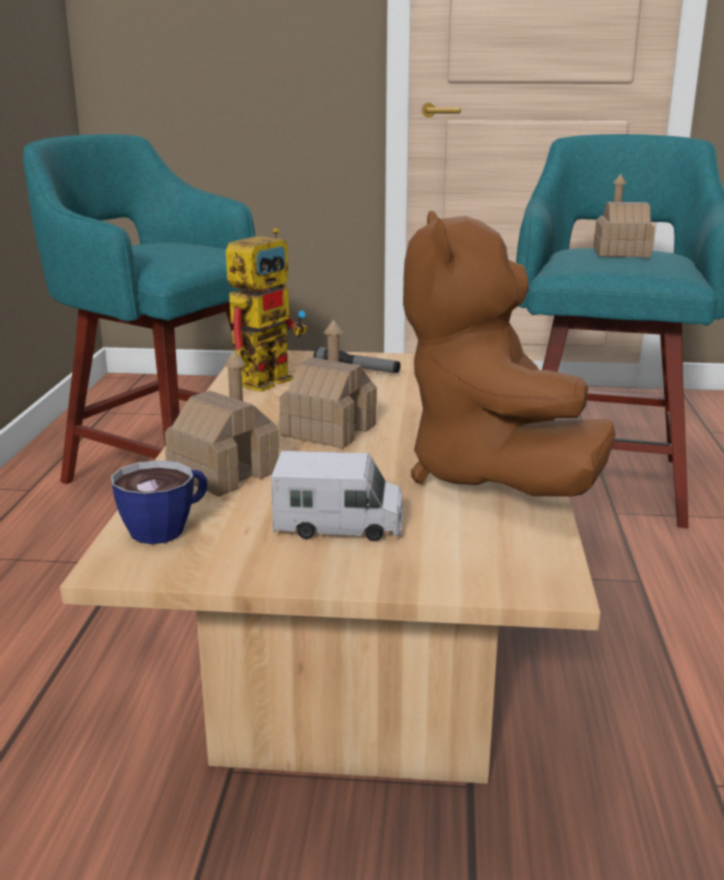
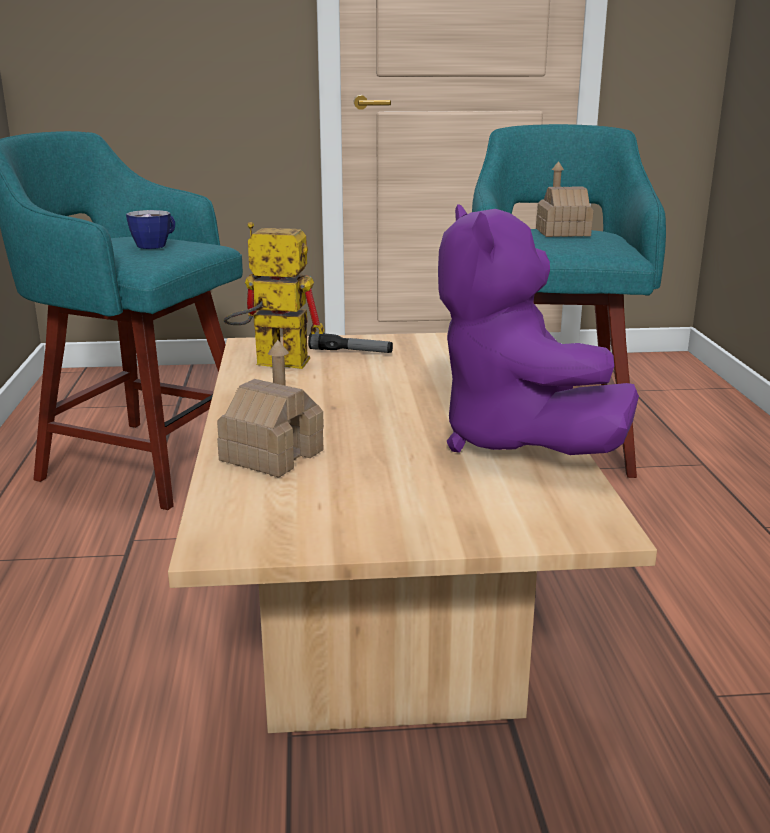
camera: 10 degrees left, 0 degrees up
(168, 528) = (244, 509): cup -> cup (156, 245)
(267, 377) = (270, 363): toy robot -> toy robot turned 105 degrees counterclockwise
(328, 430) = (351, 409): toy house -> none
(339, 526) = (402, 495): toy truck -> none
(491, 476) = (515, 441): brown plush toy -> purple plush toy

